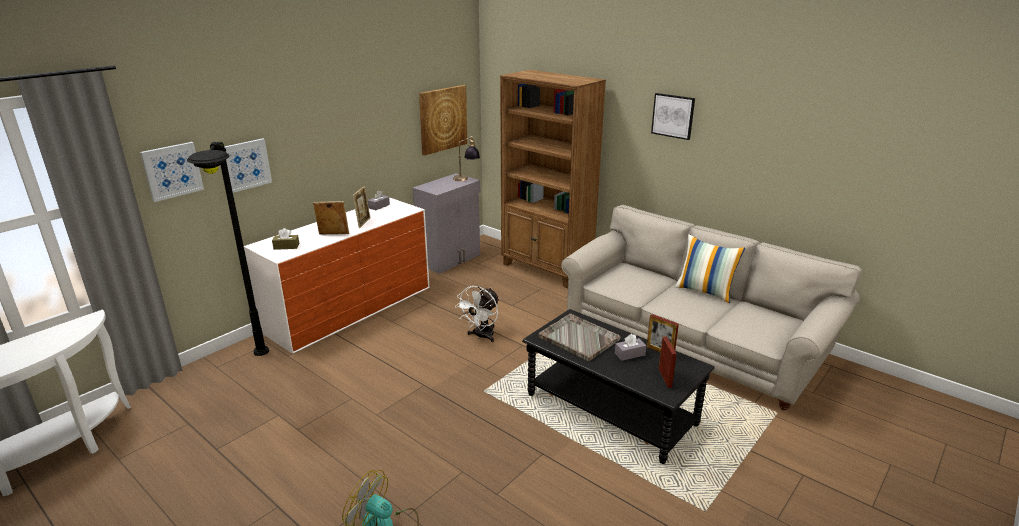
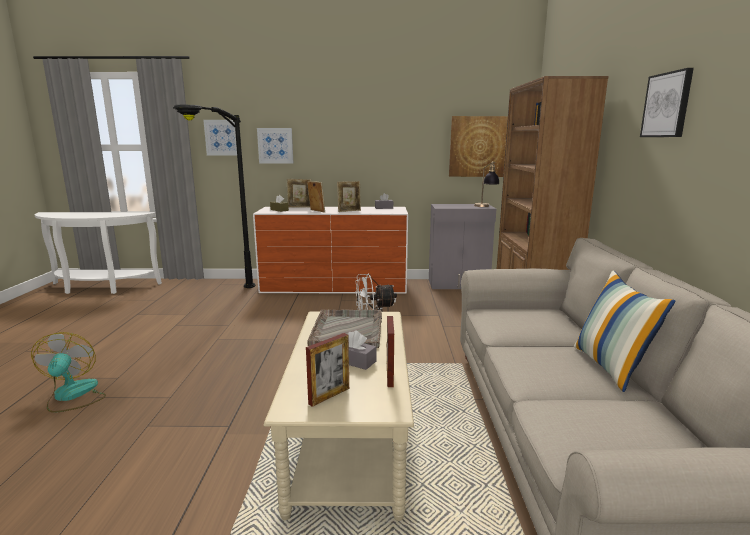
camera: 50 degrees right, 10 degrees down
(291, 233) = (299, 207): none -> picture frame
(610, 409) = (349, 437): black coffee table -> beige coffee table

